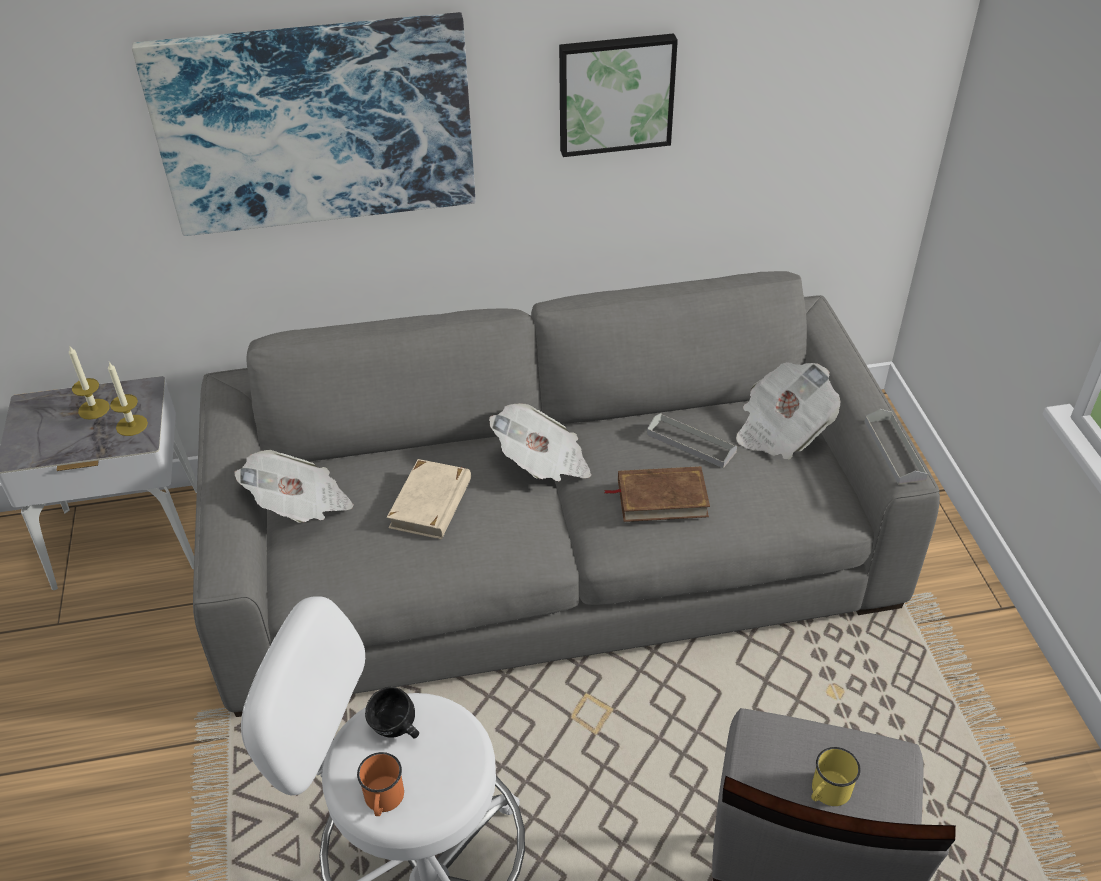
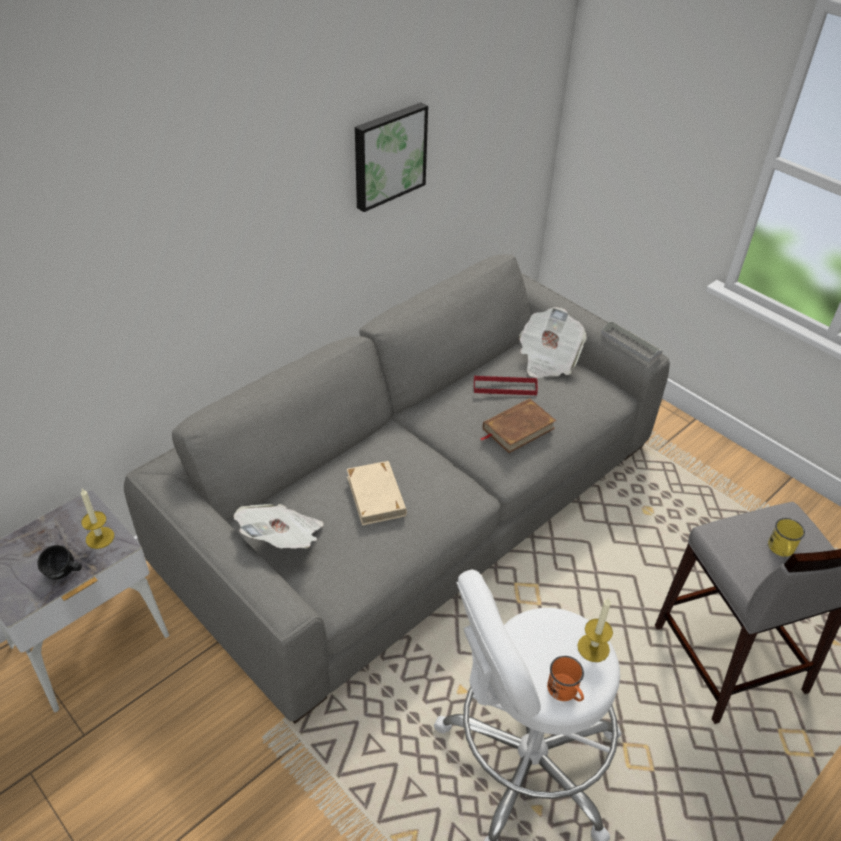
camera: 35 degrees left, 0 degrees up
(94, 409) = (52, 539): candle -> candle (593, 648)
(316, 125) = (195, 234): picture -> none
(396, 731) = (531, 644): black mug -> black mug (64, 574)
(543, 463) = (422, 438): newspaper -> none
(691, 443) = (505, 387): grey tray -> red tray

